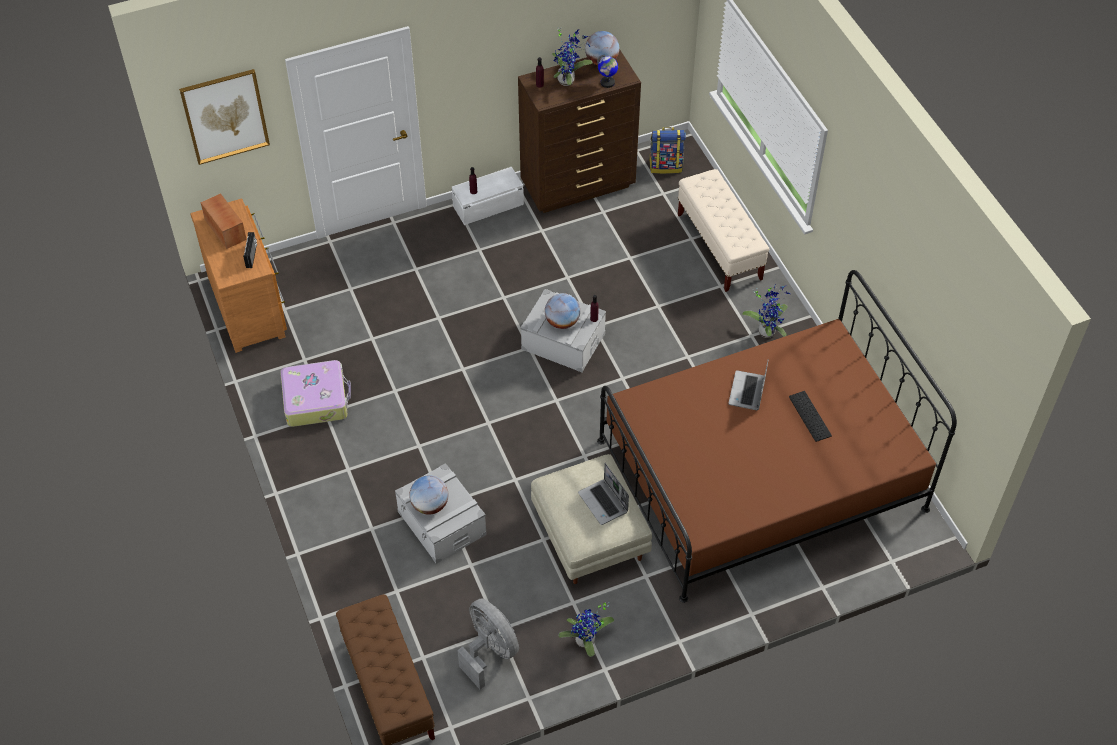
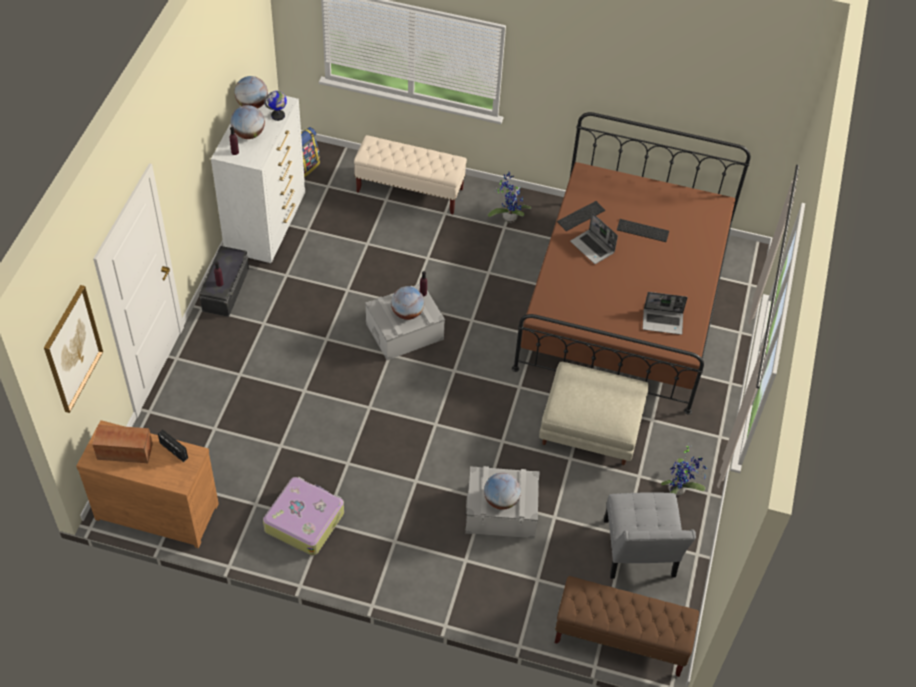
camera: 55 degrees left, 0 degrees up
(488, 206) = (226, 290): white storage box -> black storage box
(489, 651) = (639, 553): grey fan -> grey chair
(568, 80) = (249, 134): potted plant -> globe
(579, 186) = (267, 226): brown dresser -> white dresser
(604, 503) = (604, 391): laptop -> laptop (663, 321)
(777, 360) = (581, 215): none -> keyboard

